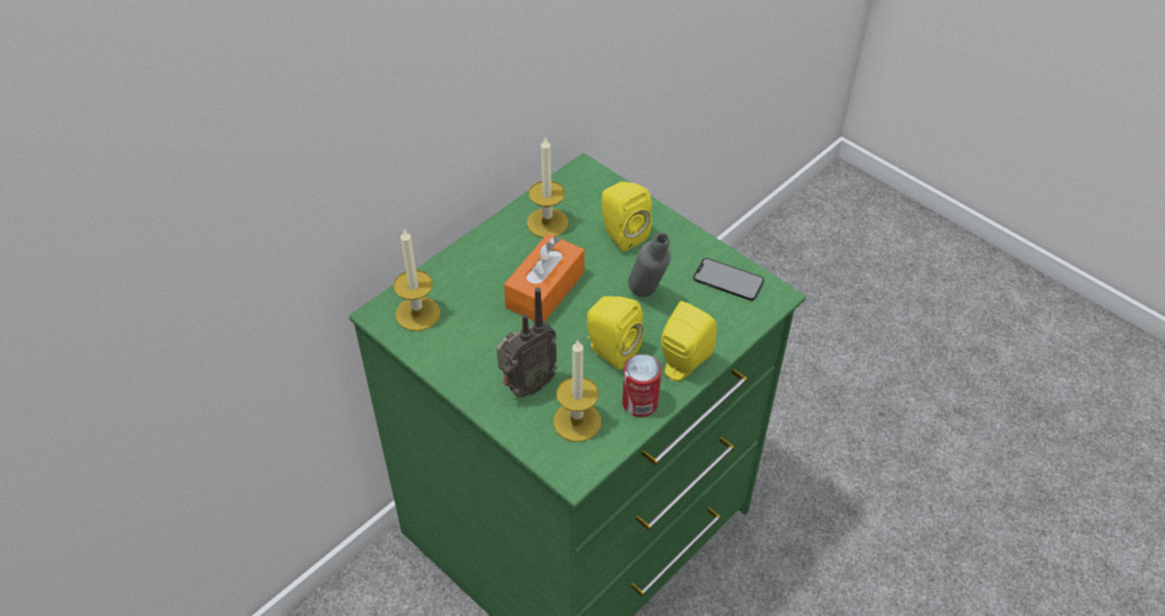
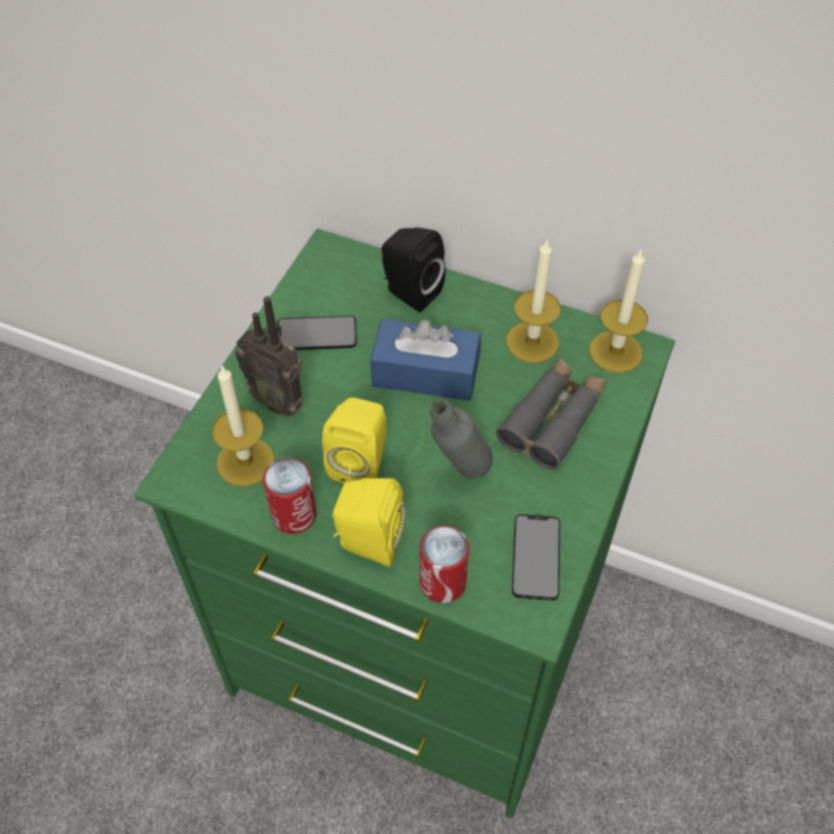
camera: 70 degrees right, 5 degrees up
(417, 313) = (341, 278): candle -> candle (615, 351)
(458, 276) = (409, 292): none -> black speaker
(469, 345) = (316, 334): none -> phone
(545, 290) = (425, 373): orange tissue box -> blue tissue box
(621, 234) = (553, 419): yellow speaker -> grey binoculars
(729, 333) = (442, 582): none -> can

